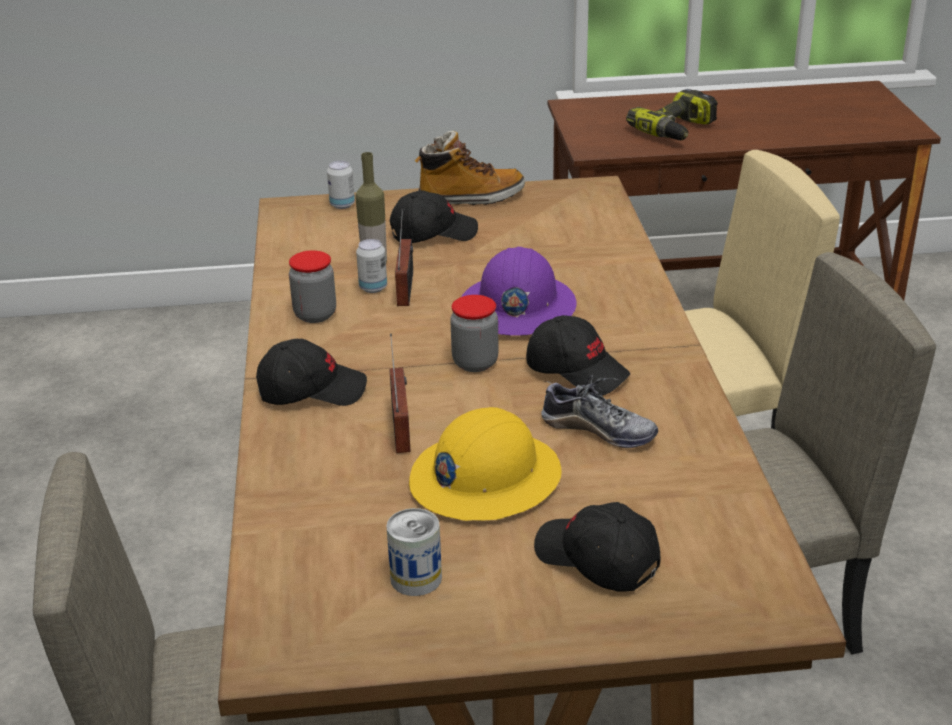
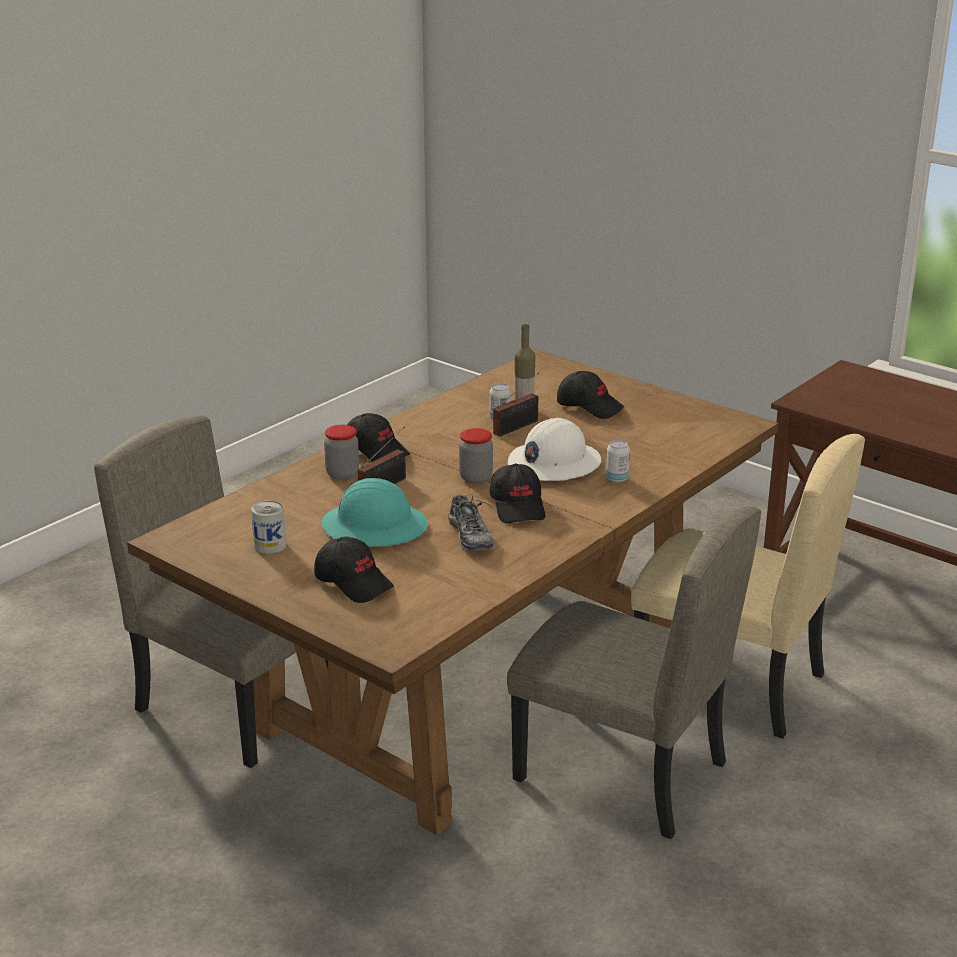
camera: 45 degrees right, 5 degrees down
(315, 315) = (445, 419): jar -> jar (342, 474)
(342, 205) = (571, 370): can -> can (617, 479)
(471, 198) = (653, 397): boot -> none
(484, 479) = (374, 526): yellow hard hat -> turquoise hard hat
(517, 308) = (553, 463): purple hard hat -> white hard hat
(596, 560) = (354, 582): black cap -> black cap turned 135 degrees clockwise
(678, 131) = (890, 414): power drill -> none

